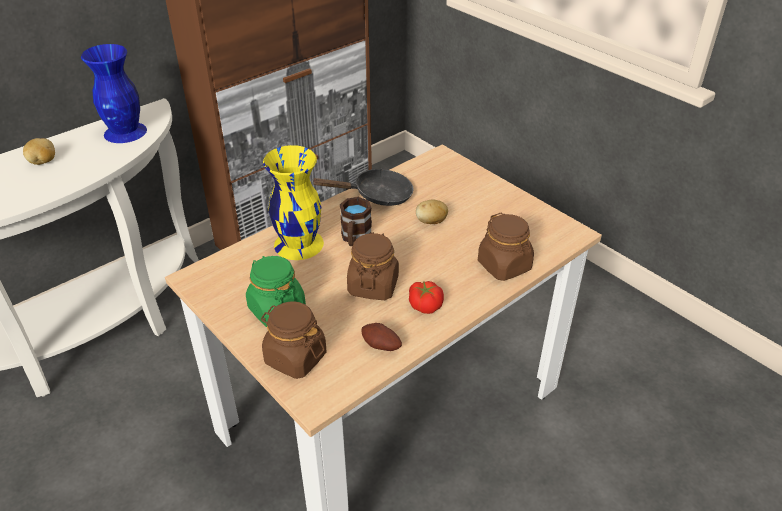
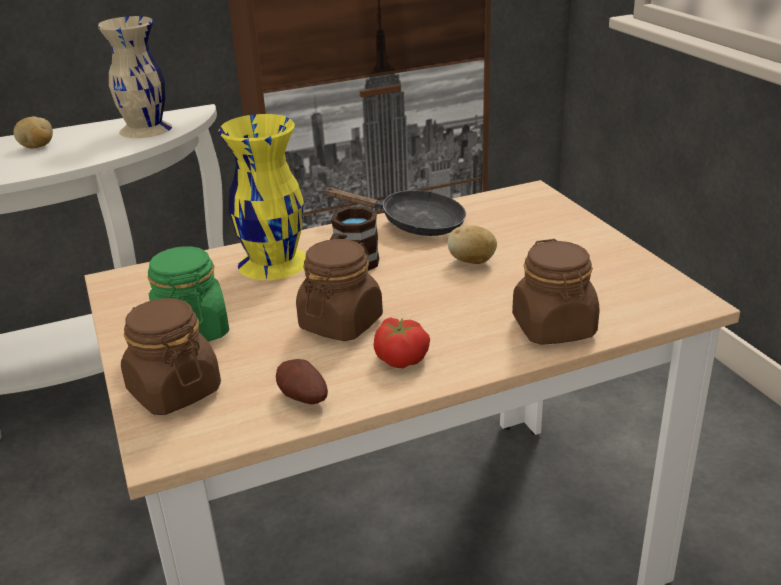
camera: 20 degrees right, 10 degrees down
(125, 132) = (145, 129): blue vase -> beige vase

